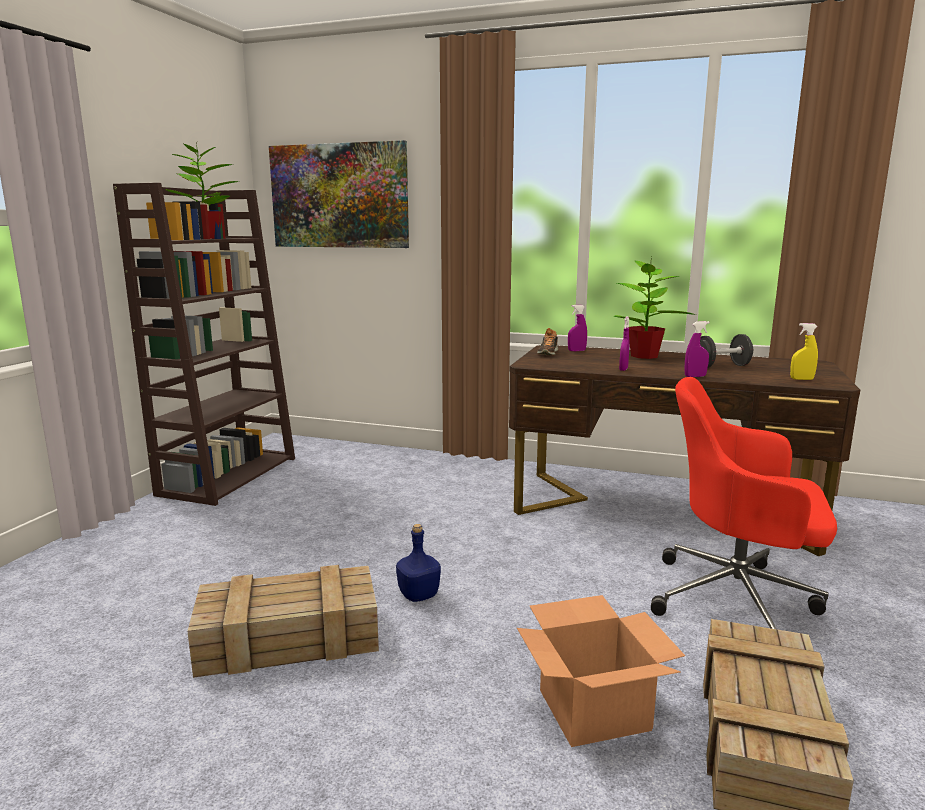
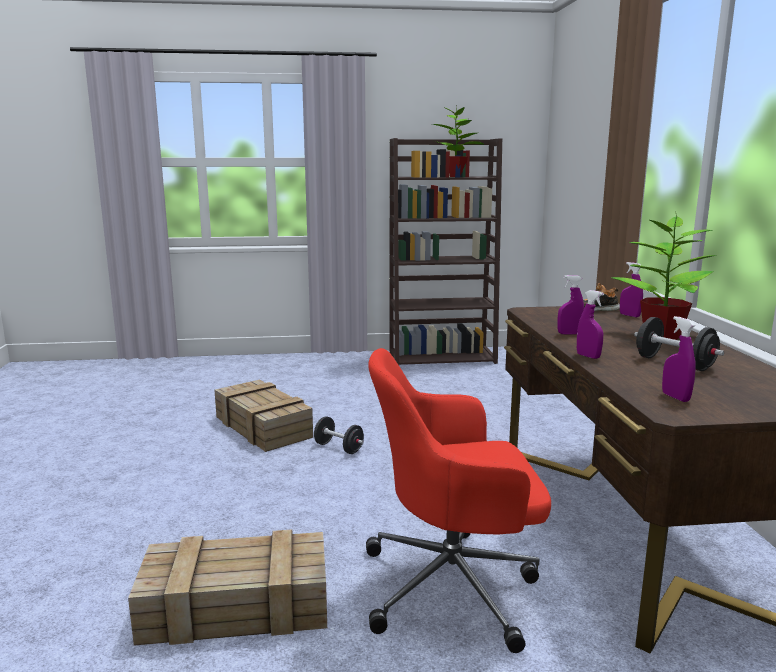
camera: 65 degrees right, 0 degrees up
(339, 196) = (577, 140): picture -> none
(419, 595) = (338, 448): blue bottle -> black dumbbell
(593, 711) = (237, 530): cardboard box -> none
(737, 600) = (454, 585): red office chair -> red office chair turned 90 degrees counterclockwise
(801, 379) = (675, 397): yellow spray bottle -> purple spray bottle

